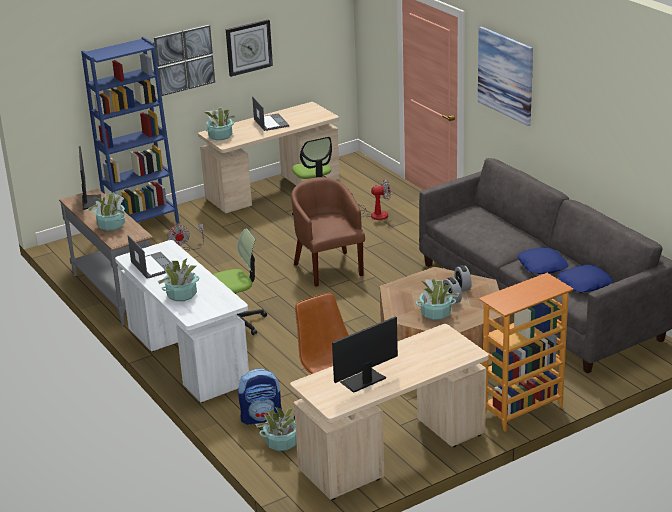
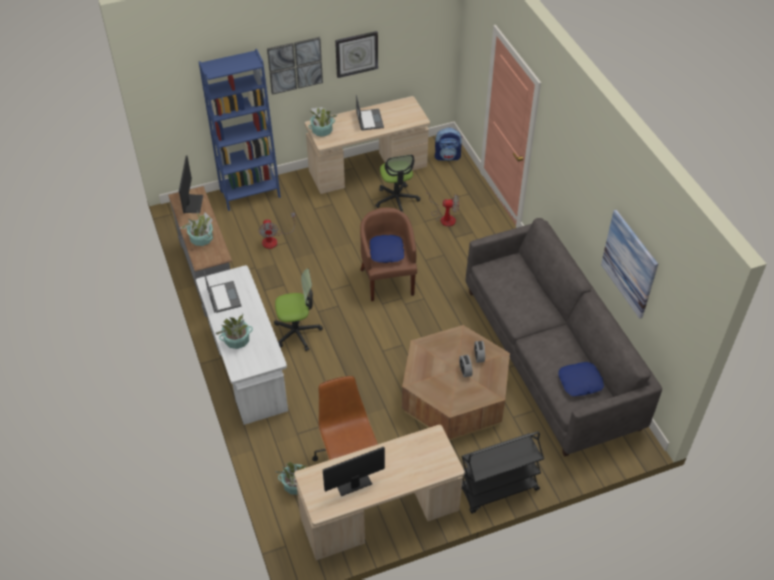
camera: 10 degrees right, 20 degrees up
(261, 417) = (288, 451): backpack -> backpack (447, 156)
(436, 313) = (447, 386): potted plant -> none
(505, 75) = (563, 156): picture -> picture (629, 263)
(522, 411) = (497, 490): bookcase -> black cart
(542, 266) = (551, 350): blue pillow -> blue pillow (387, 252)

